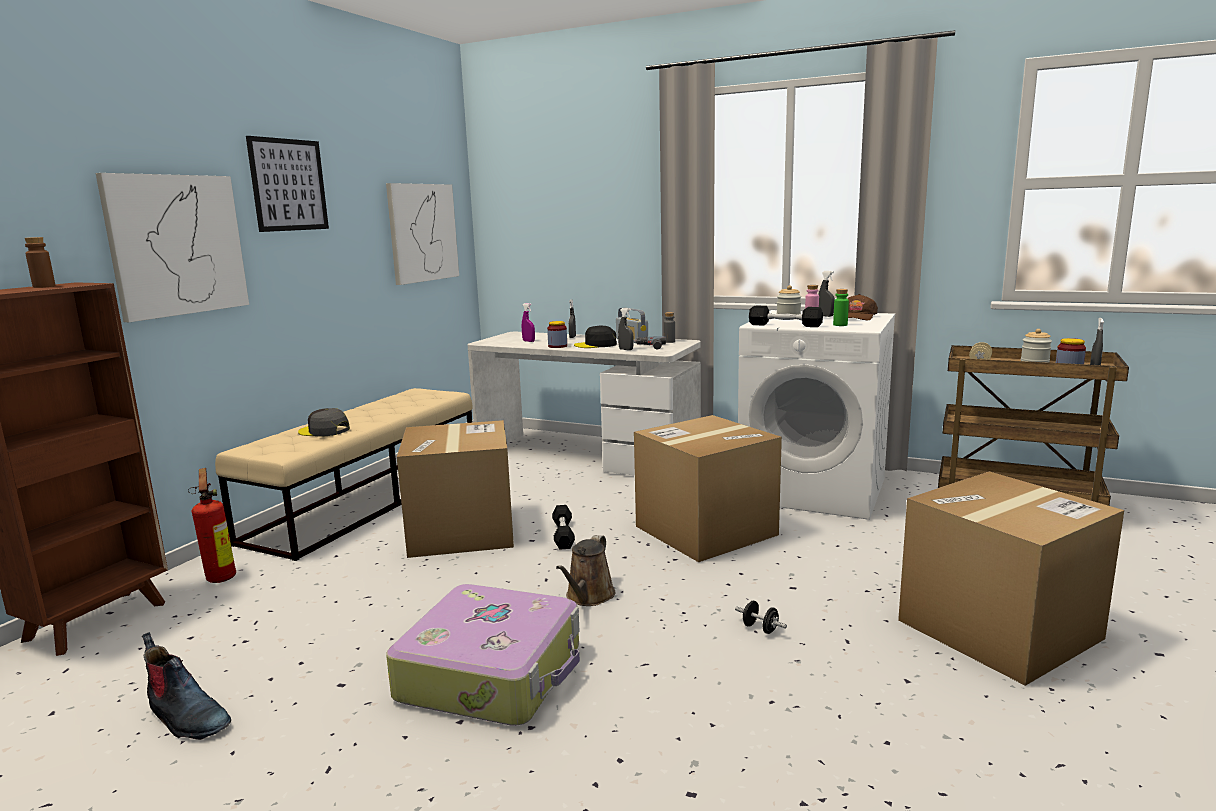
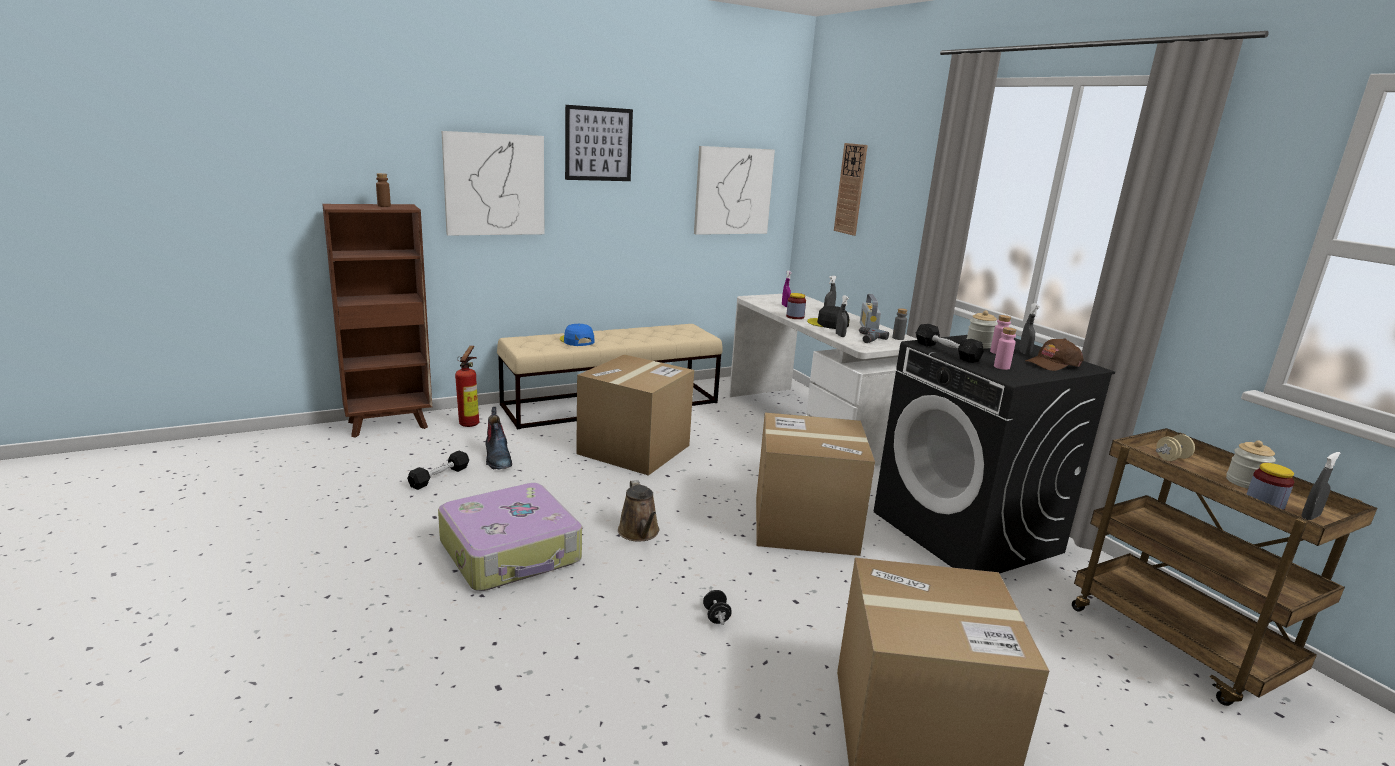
camera: 35 degrees right, 5 degrees up
(186, 718) = (353, 498): boot -> boot (497, 458)
(324, 431) = (576, 340): grey cap -> blue cap
(550, 214) = (851, 189): none -> wall clock
(563, 535) = (694, 480): black dumbbell -> black dumbbell (439, 477)
(588, 597) = (639, 533): brown watering can -> brown watering can turned 75 degrees counterclockwise
(814, 490) = (967, 532): white washing machine -> black washing machine
(840, 325) = (1001, 367): green bottle -> pink bottle

